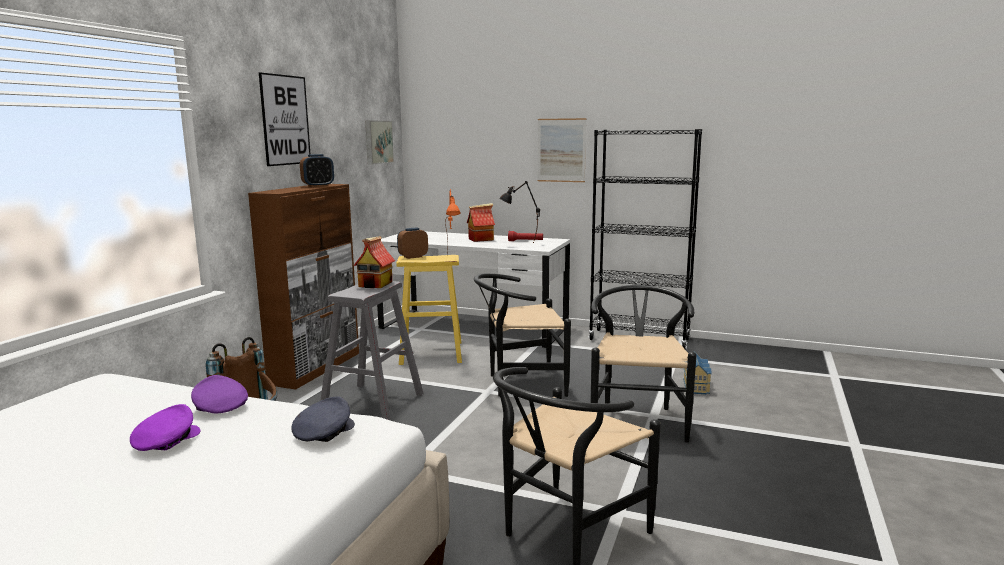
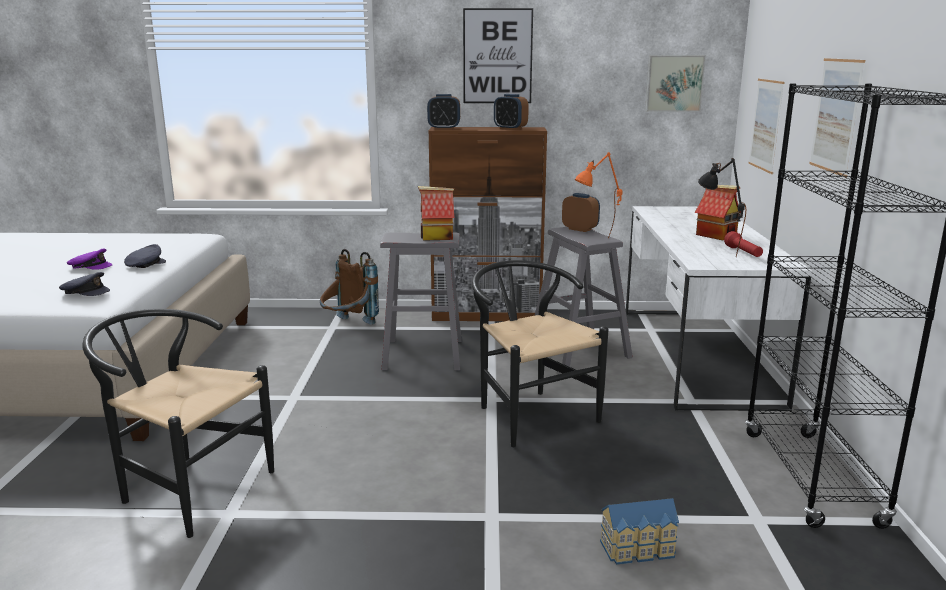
camera: 70 degrees right, 5 degrees up
(220, 407) = (145, 265): purple cap -> grey cap
(276, 191) = (444, 128): none -> alarm clock
(431, 353) = (578, 350): yellow stool -> grey stool
(461, 165) = (766, 125): none -> picture
(637, 419) = (473, 504): black chair -> none

